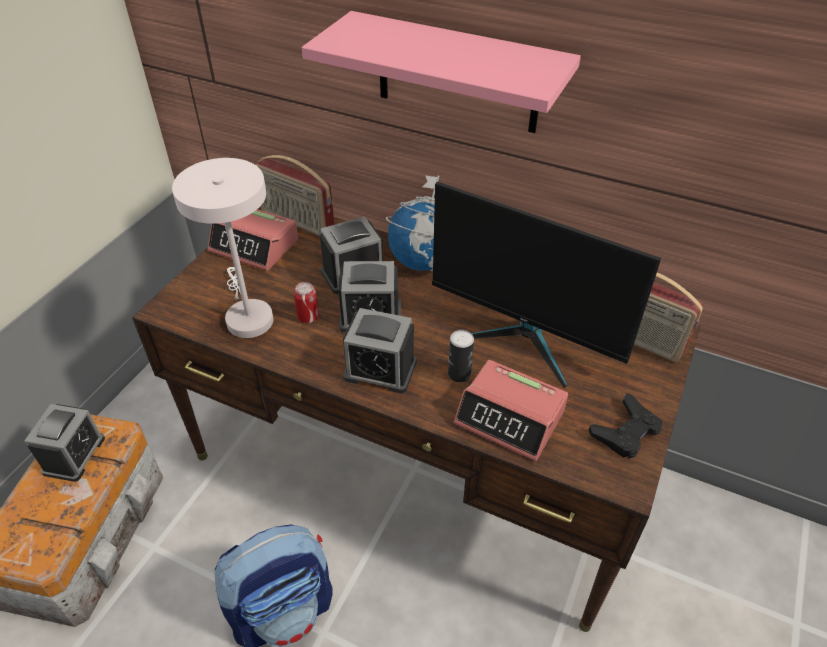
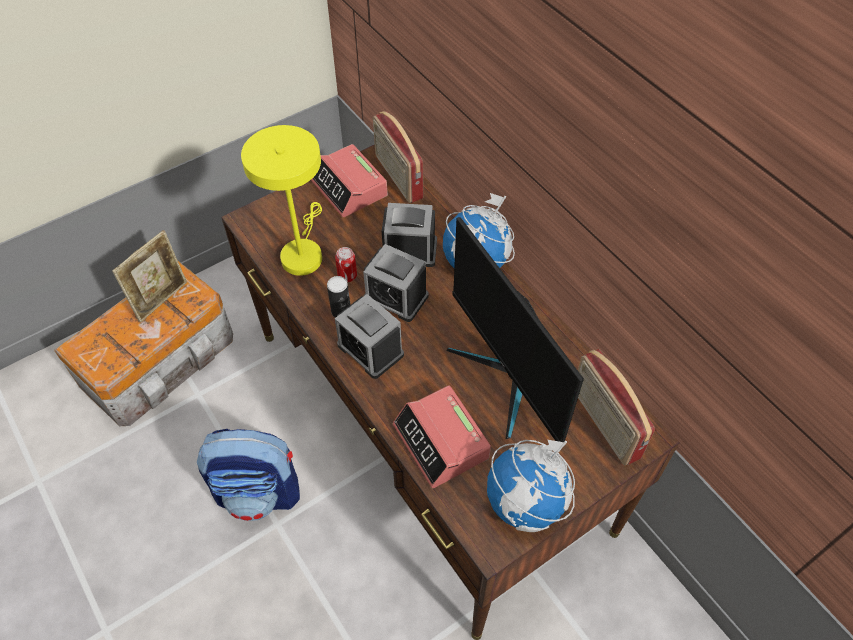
camera: 30 degrees right, 10 degrees up
(74, 455) = (162, 299): alarm clock -> picture frame
(247, 315) = (302, 253): white table lamp -> yellow table lamp
(457, 74) = (530, 119): pink shelf -> none
(459, 374) = (429, 384): can -> can (341, 311)
(626, 431) = (526, 502): black game controller -> globe

